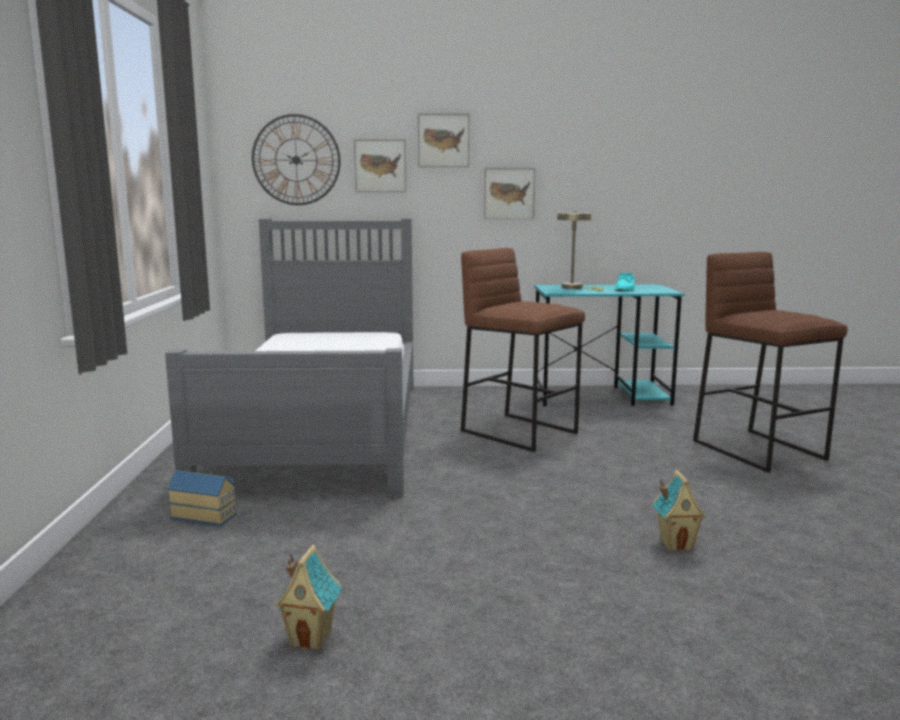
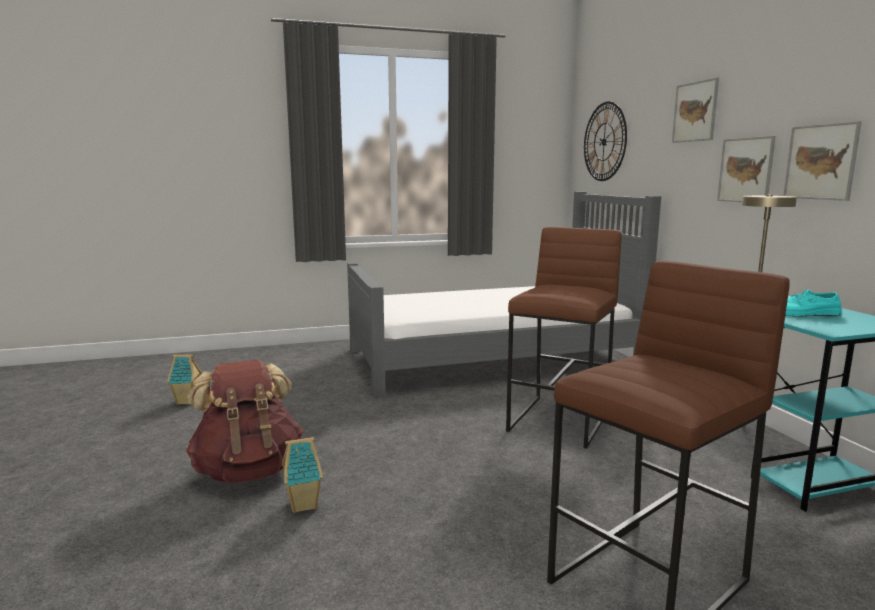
camera: 75 degrees right, 0 degrees up
(205, 514) = (331, 358): toy house -> none
(380, 165) = (649, 143): picture -> picture (821, 162)
(597, 575) = (249, 470): none -> brown backpack

